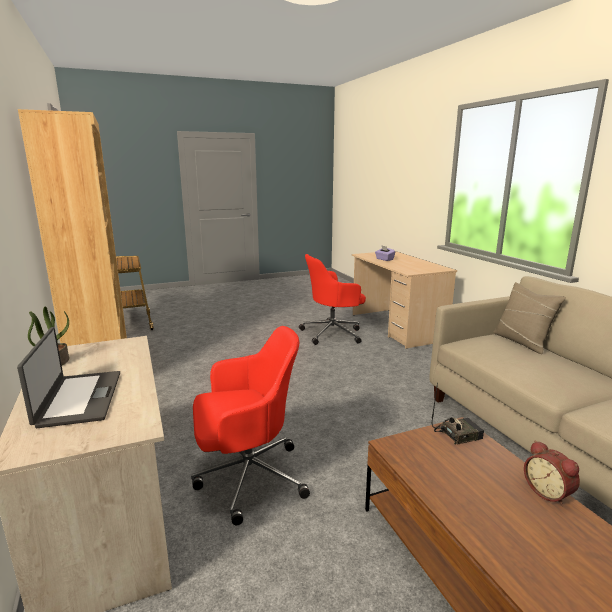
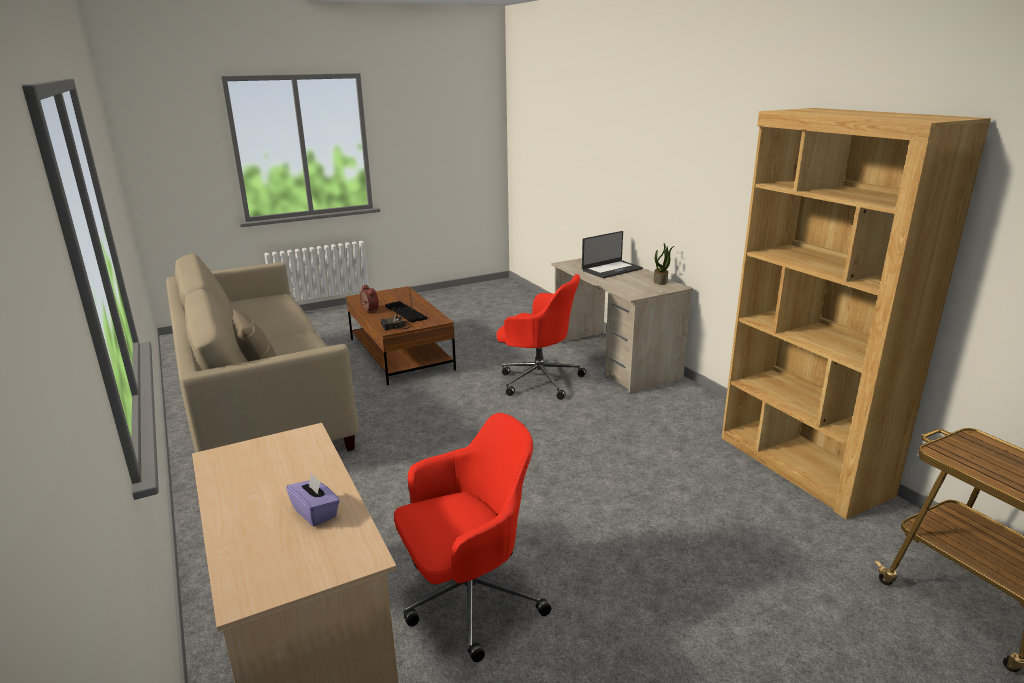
camera: 175 degrees right, 5 degrees up
(78, 398) = (611, 269): laptop -> laptop turned 105 degrees counterclockwise
(247, 477) = (538, 379): red office chair -> red office chair turned 135 degrees counterclockwise
(468, 476) = (404, 313): none -> keyboard

